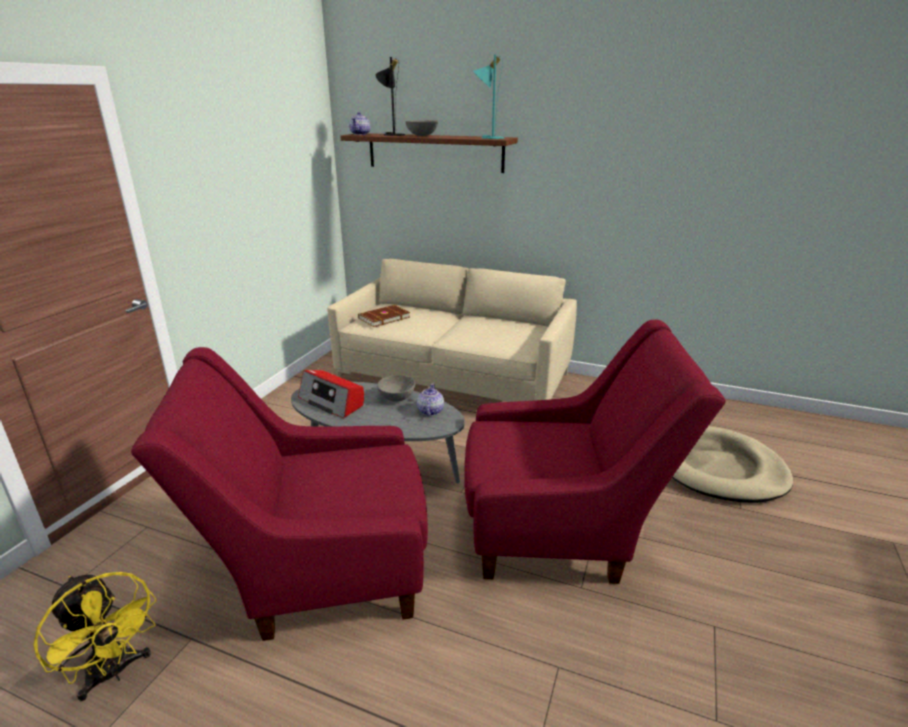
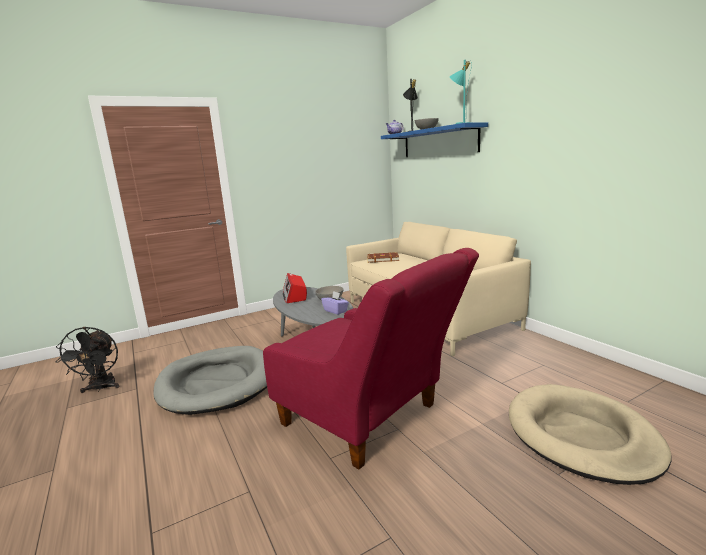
camera: 40 degrees right, 10 degrees down
(114, 672) = (101, 388): yellow fan -> black fan
(319, 568) = (217, 383): red armchair -> grey dog bed
(430, 411) = (335, 311): teapot -> purple tissue box
(434, 152) = (439, 142): brown shelf -> blue shelf

